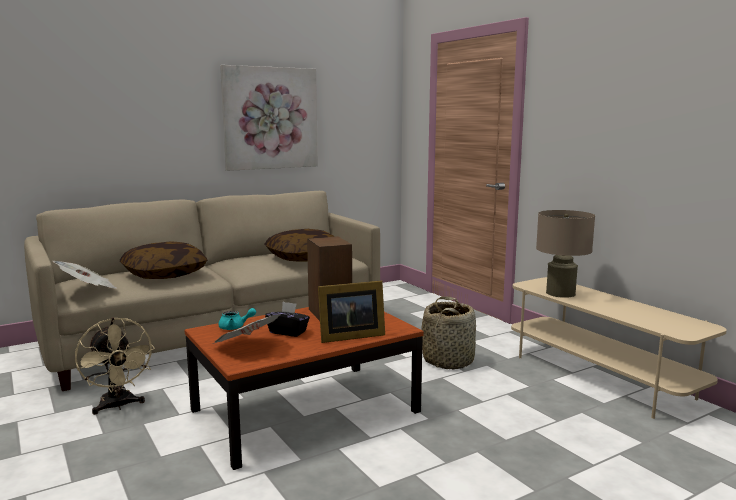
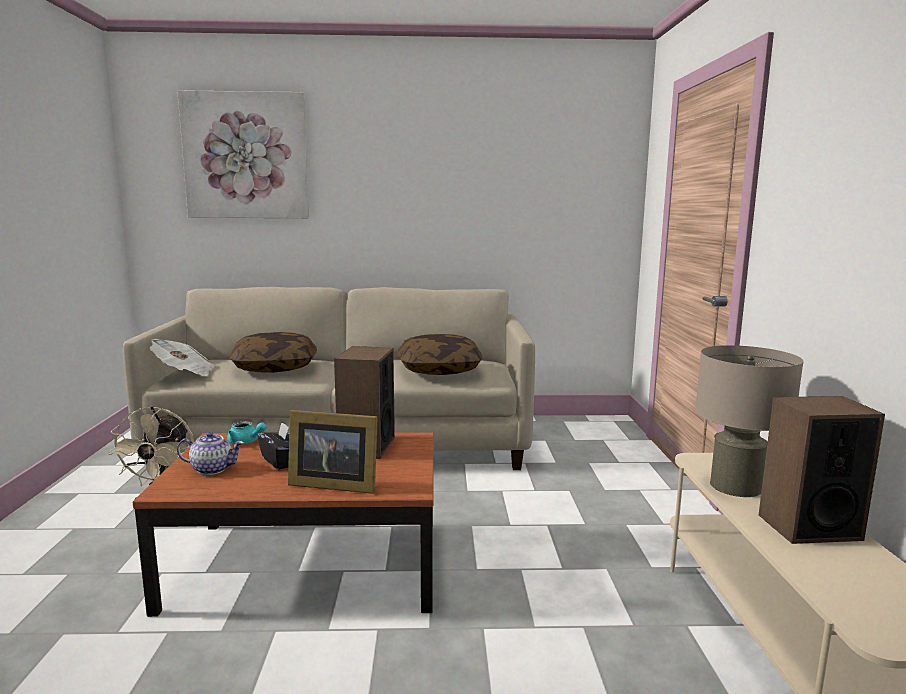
camera: 30 degrees right, 0 degrees up
(247, 346) = (213, 469): newspaper -> teapot
(270, 118) = (454, 199): picture -> picture (246, 156)
(448, 360) = (559, 545): basket -> none
(612, 303) = (808, 527): none -> speaker

